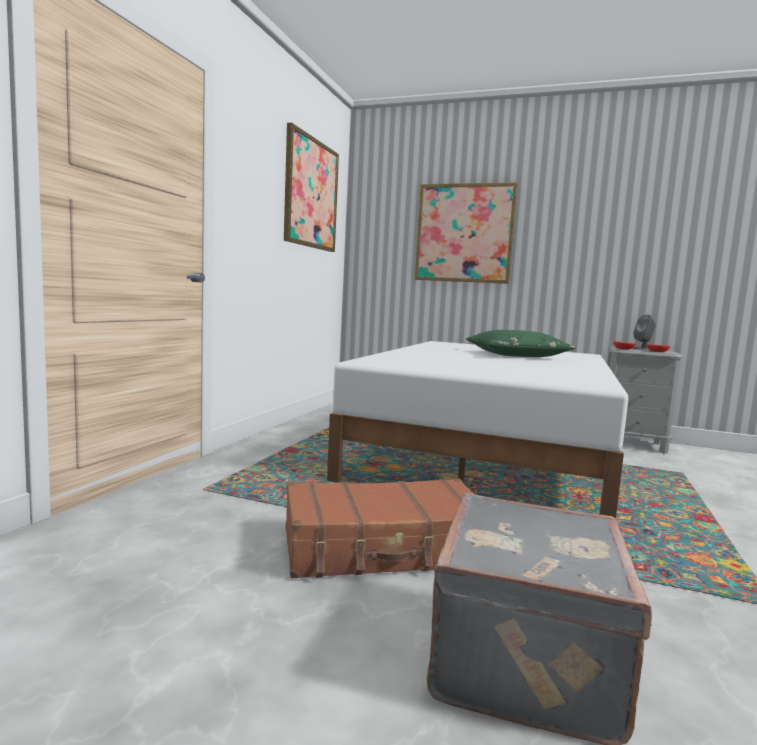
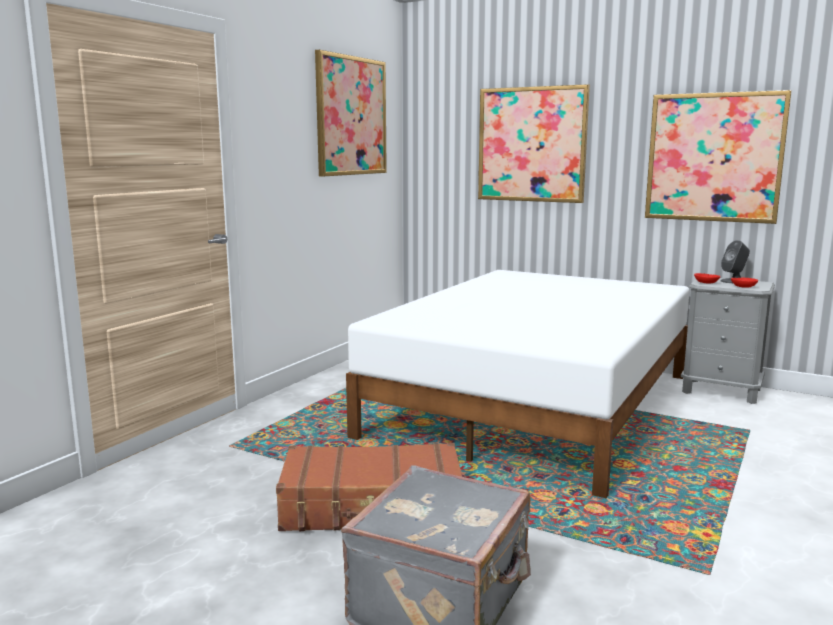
camera: 10 degrees right, 5 degrees up
(516, 355) = (569, 296): green pillow -> none
(623, 246) = (714, 157): none -> picture

